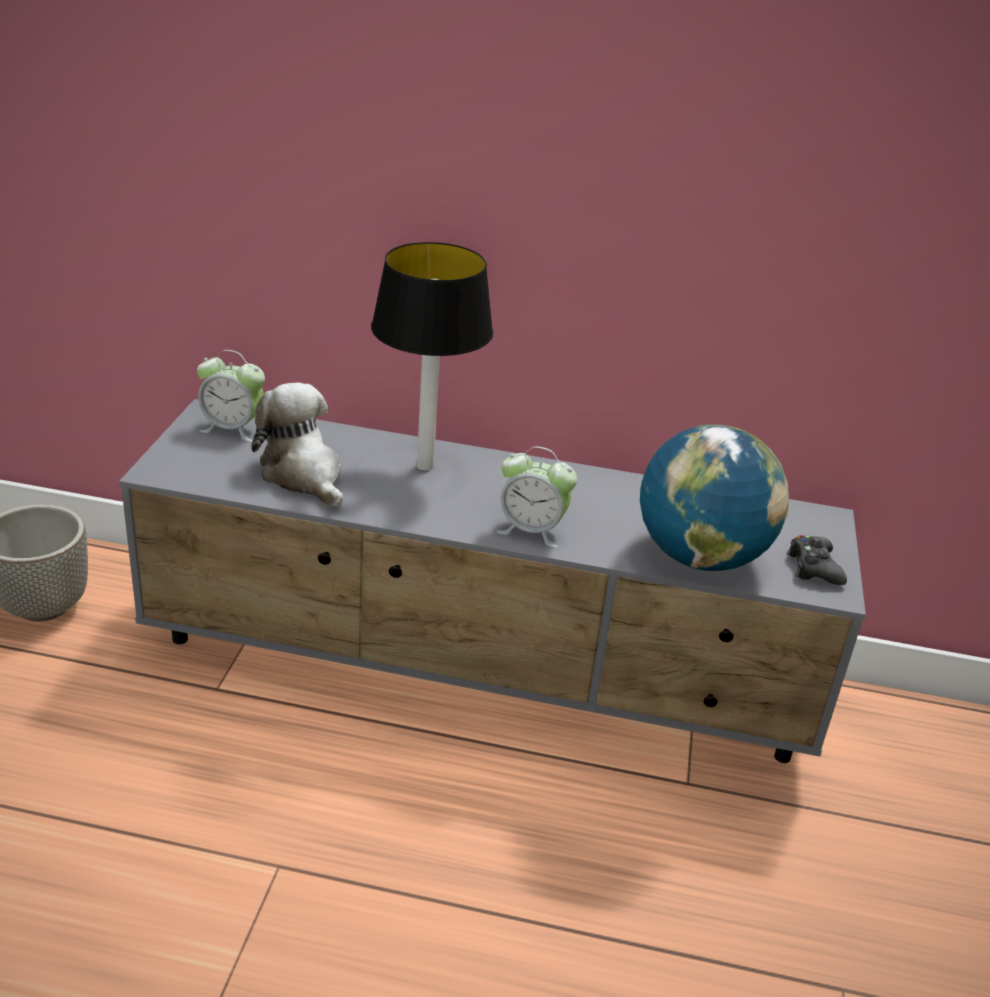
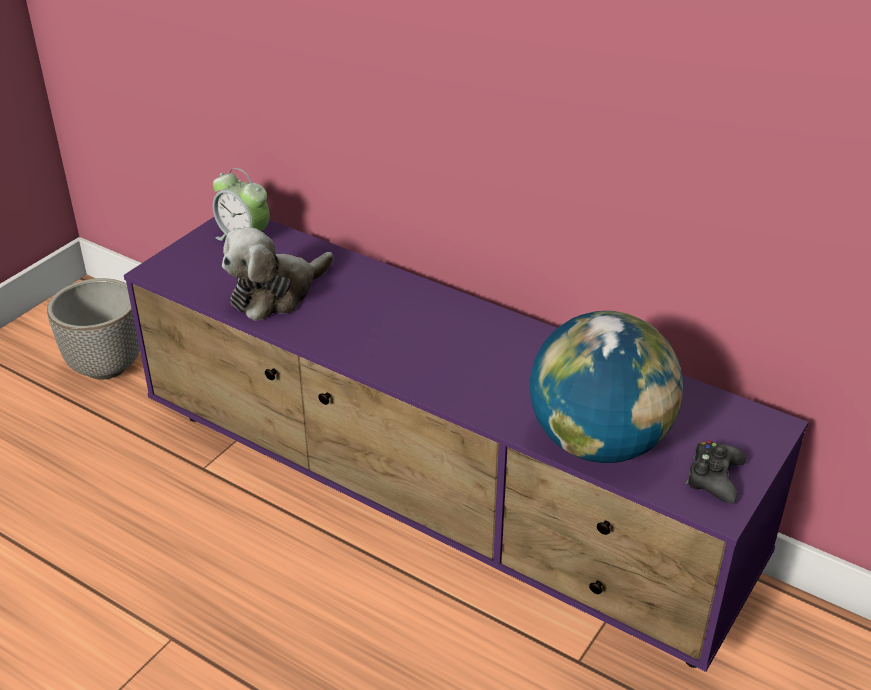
camera: 25 degrees right, 5 degrees up
(303, 475) = (276, 293): plush toy -> plush toy turned 120 degrees counterclockwise
(423, 466) = (389, 301): table lamp -> none
(482, 674) = (438, 506): grey tv stand -> purple tv stand
(531, 530) = (447, 384): alarm clock -> none

